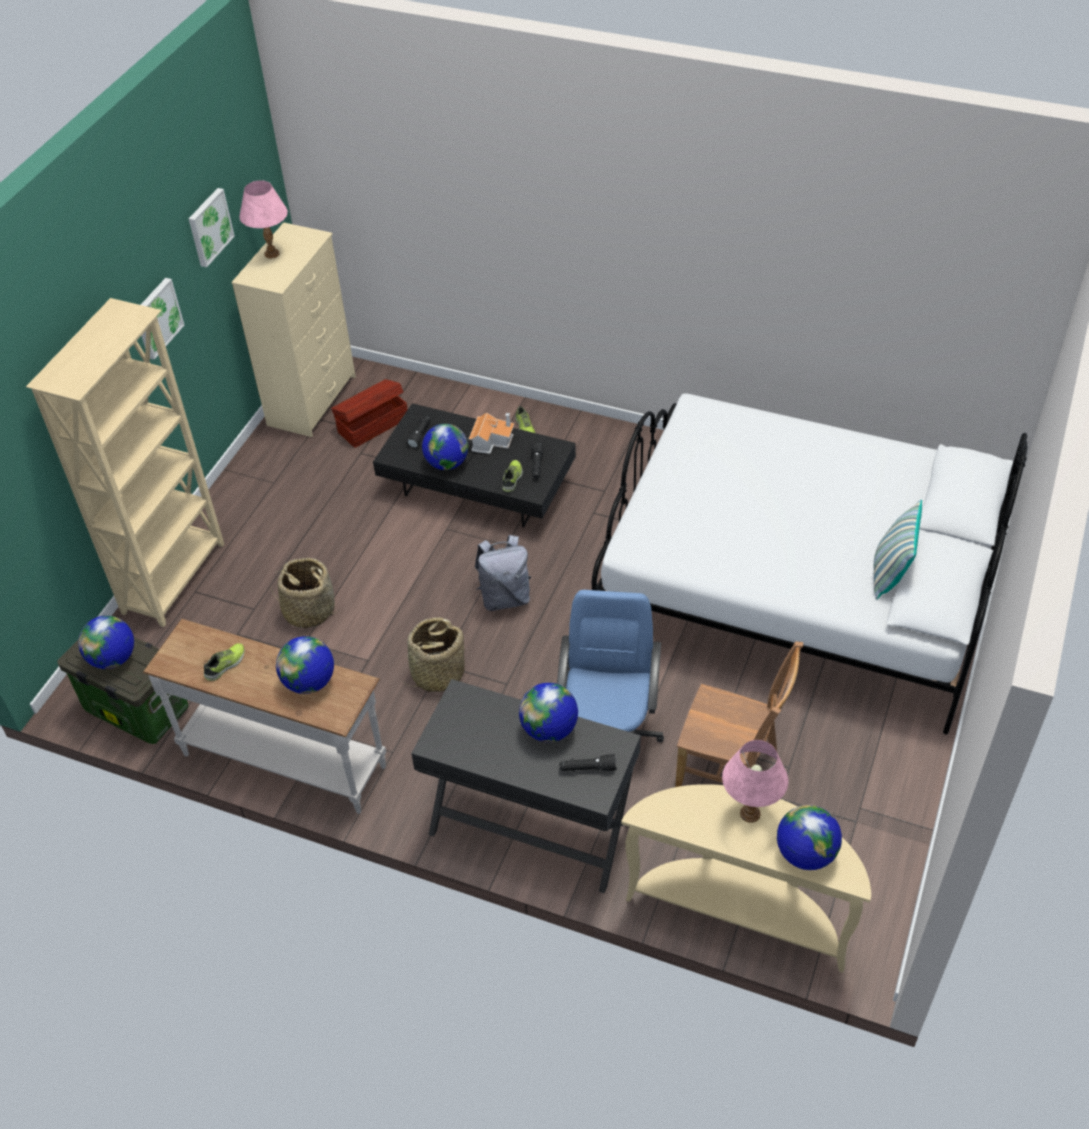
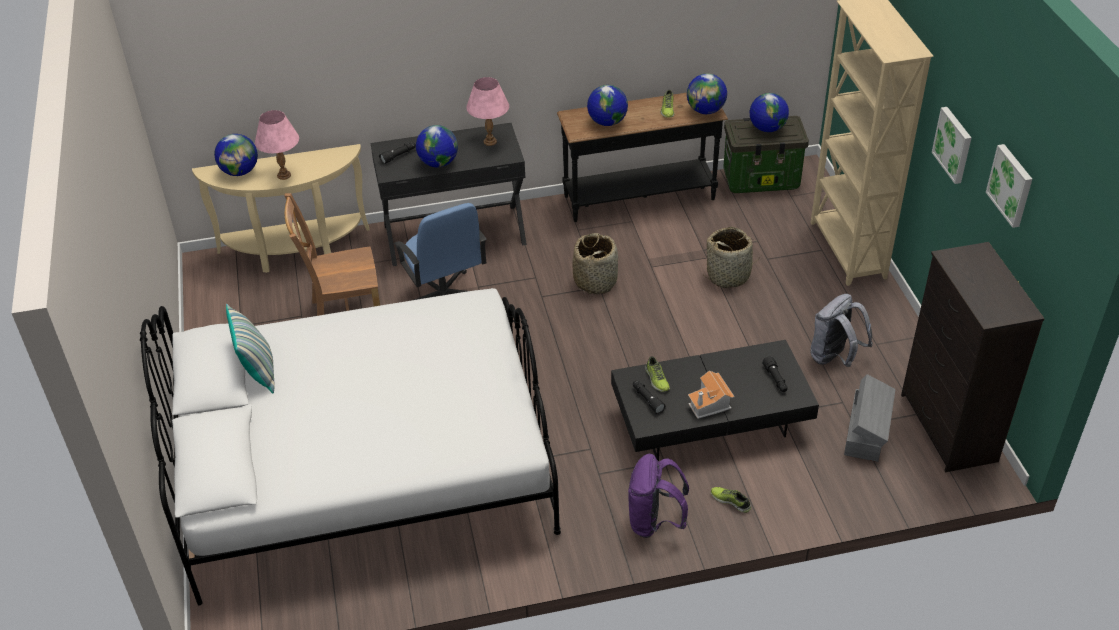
camera: 145 degrees right, 5 degrees down
(271, 254) = (1000, 281): pink table lamp -> pink table lamp (490, 141)
(285, 759) = (639, 199): white console table -> black console table
(313, 400) = (947, 428): beige dresser -> black dresser
(372, 425) = (866, 432): brown storage box -> grey storage box
(447, 463) = (724, 366): globe -> globe (706, 111)
(505, 597) = (598, 348): grey backpack -> grey backpack (834, 357)
(594, 439) = (654, 522): none -> purple backpack

